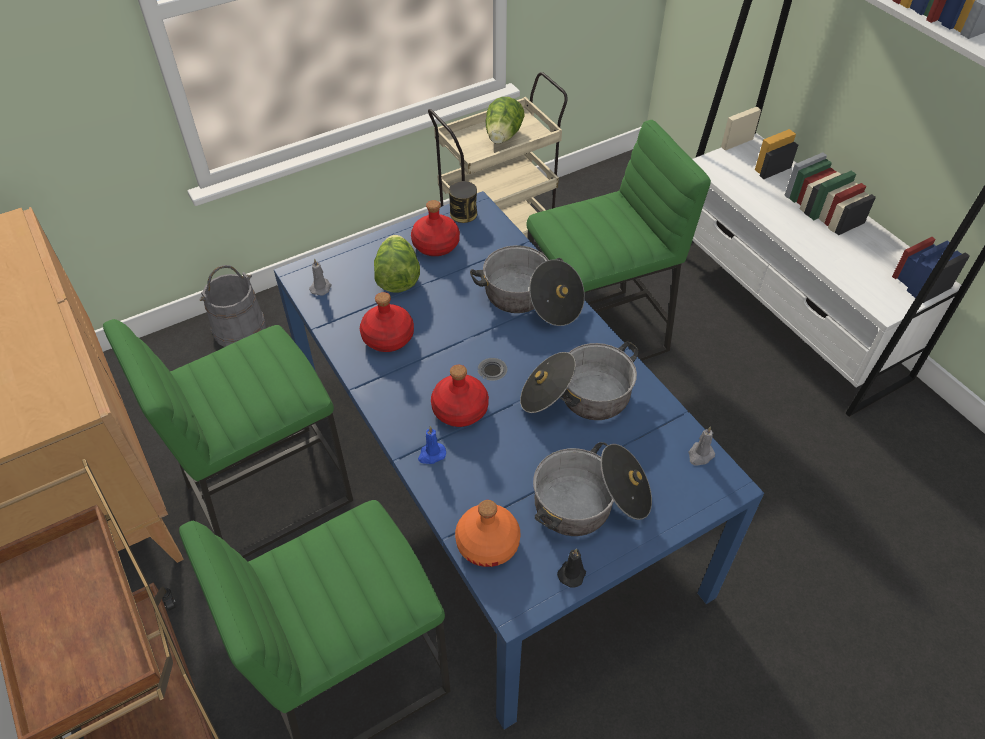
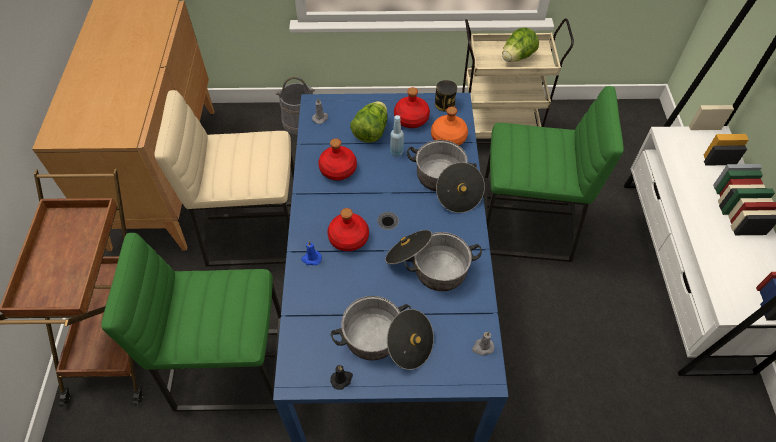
camera: 30 degrees right, 5 degrees up
(268, 492) = (254, 233): green stool -> beige stool
(446, 288) = (396, 152): none -> blue bottle
(488, 542) = (305, 332): orange bottle -> orange bottle (448, 137)

